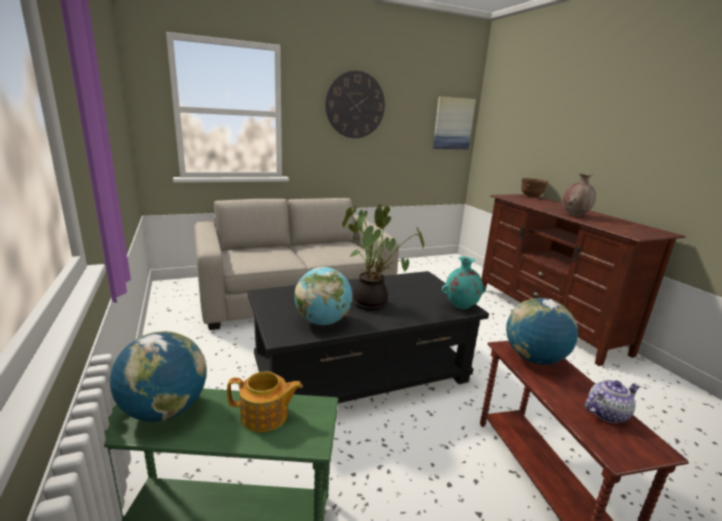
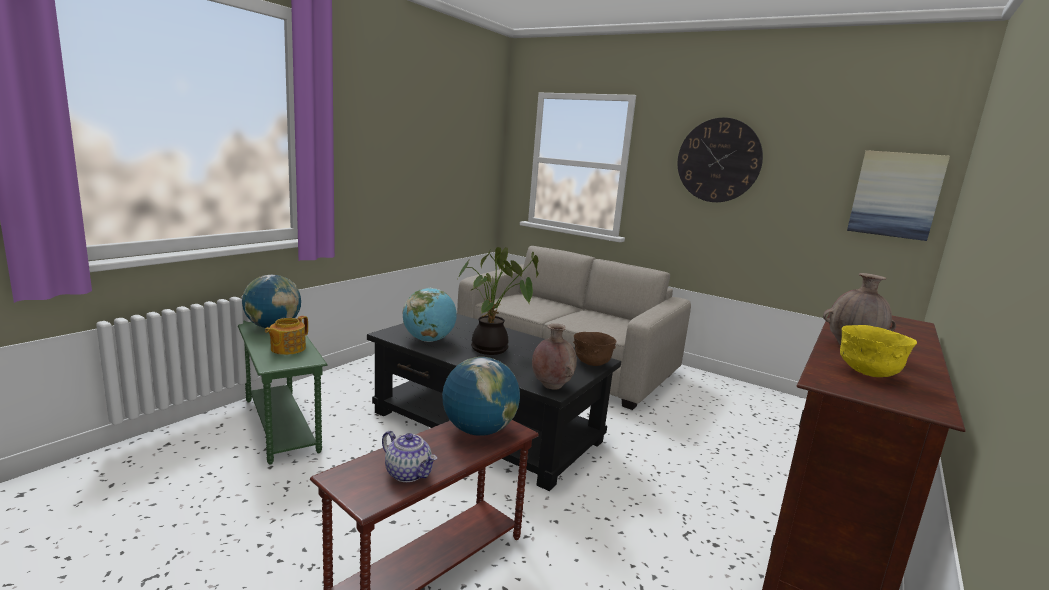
camera: 55 degrees right, 5 degrees down
(265, 416) = (287, 349): teapot -> teapot turned 60 degrees clockwise
(460, 306) = (551, 386): turquoise vase -> brown vase
(531, 196) = (912, 324): brown bowl -> brown bowl (592, 363)
(617, 225) = (868, 373): none -> yellow bowl

